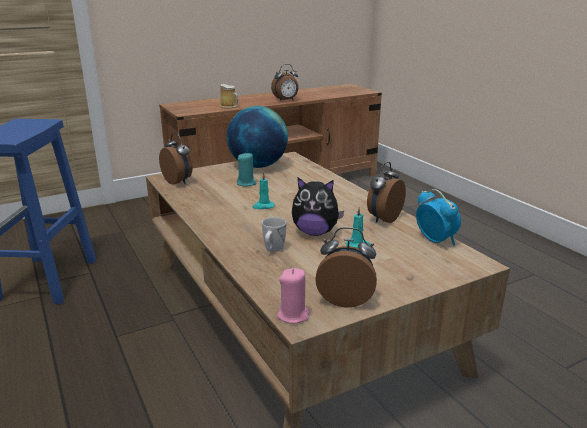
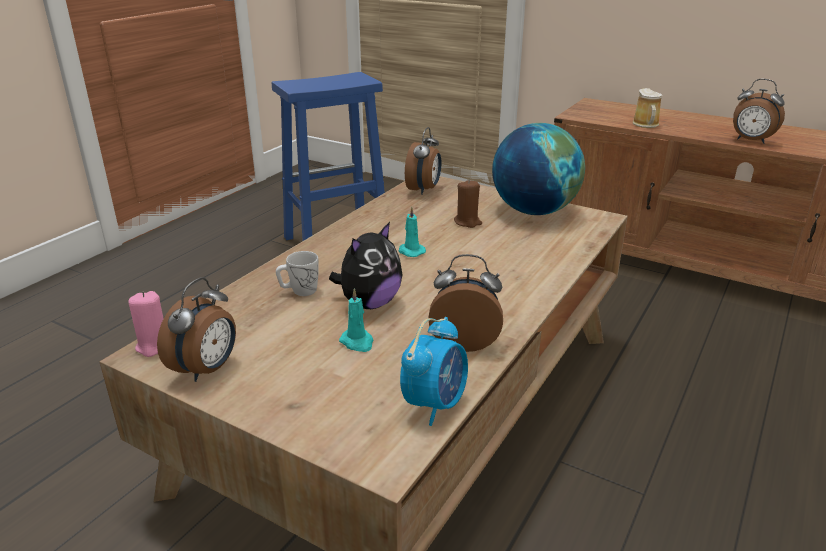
camera: 60 degrees right, 5 degrees up
(246, 183) = (467, 222): turquoise candle -> brown candle
(315, 232) = (369, 303): plush toy -> plush toy turned 120 degrees counterclockwise
(345, 299) = (207, 369): alarm clock -> alarm clock turned 45 degrees clockwise

